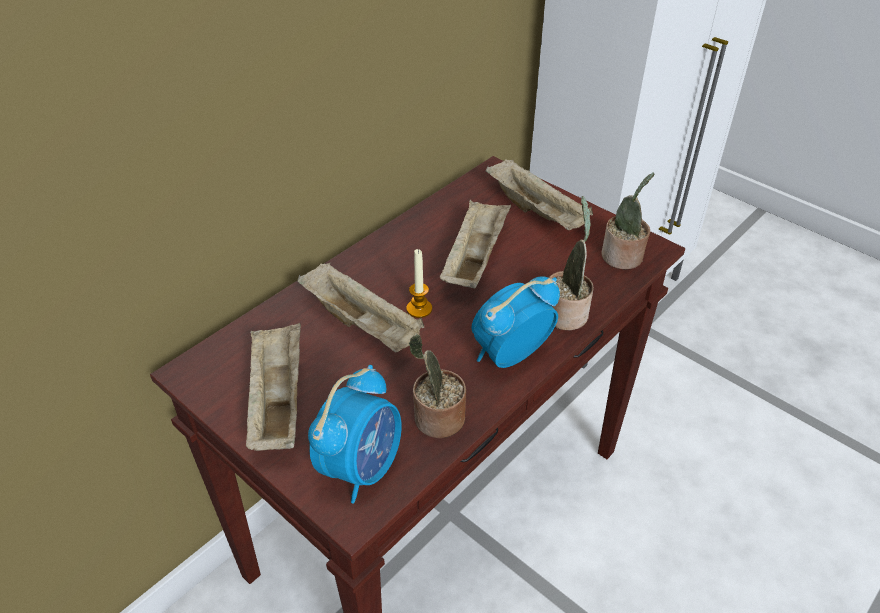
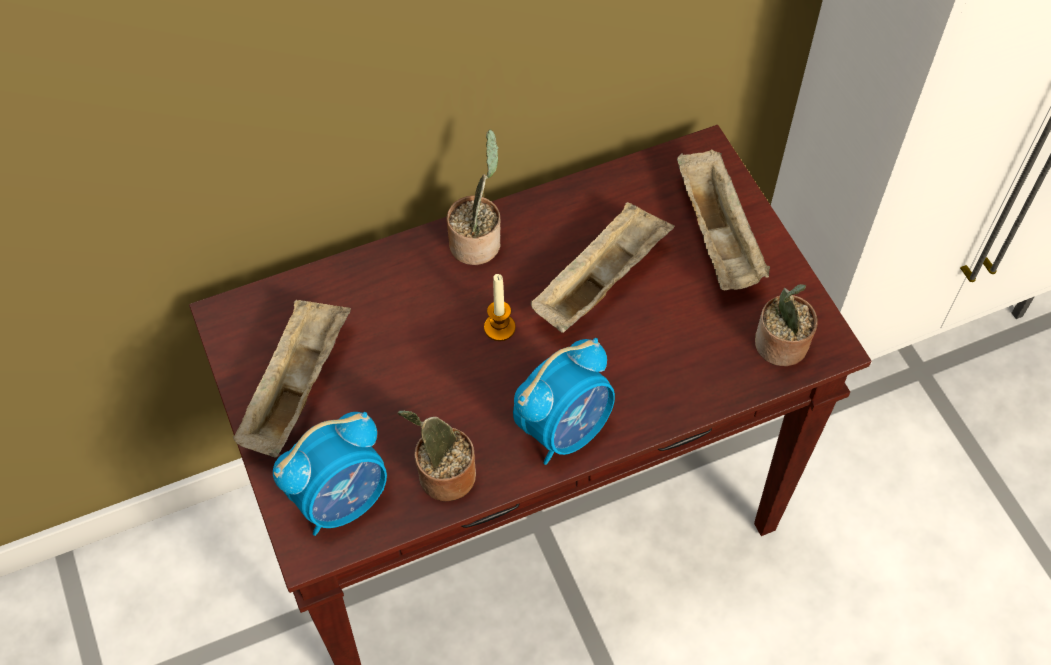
camera: 25 degrees right, 15 degrees up
(363, 325) = (428, 325): beige tray -> none
(510, 355) = (565, 428): alarm clock -> alarm clock turned 150 degrees clockwise
(566, 312) = (662, 397): potted plant -> potted plant (477, 241)

